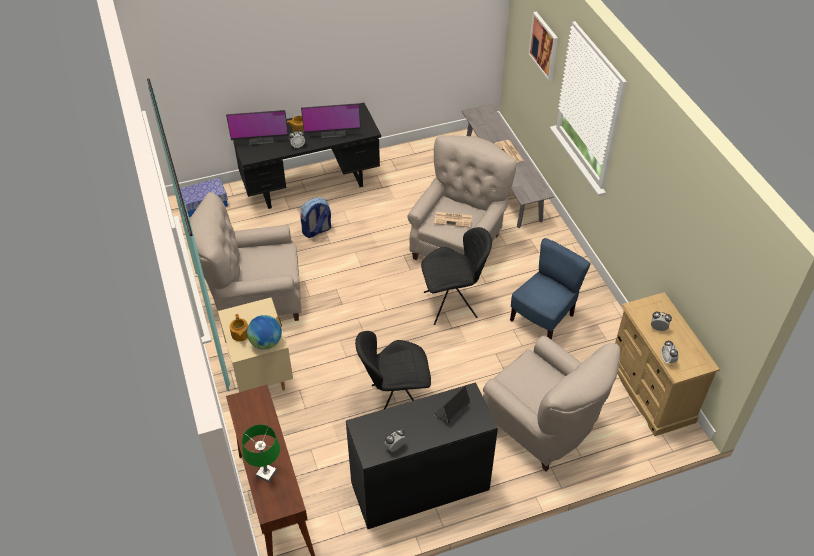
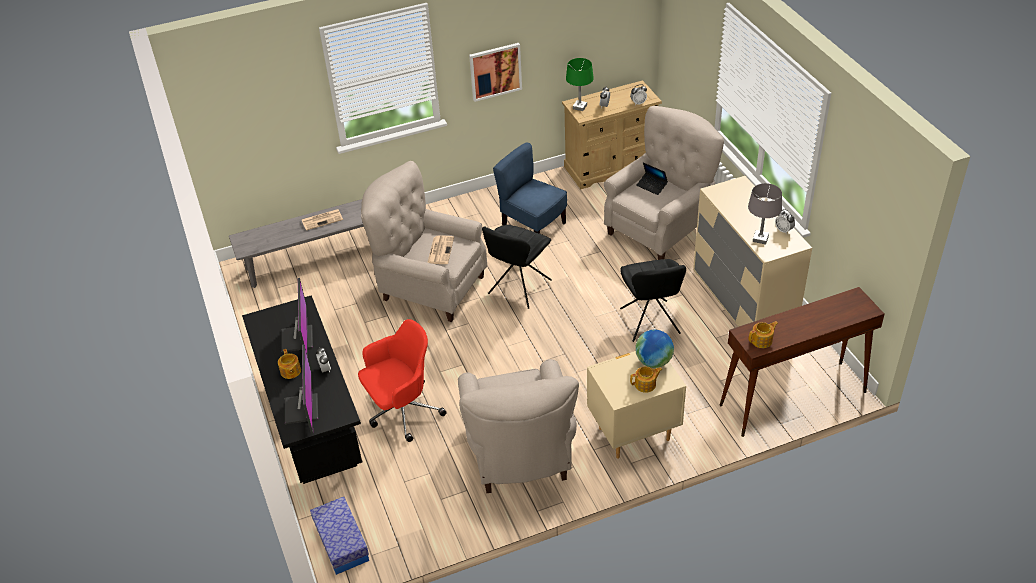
camera: 90 degrees left, 5 degrees down
(246, 407) = (762, 340): none -> teapot
(266, 473) = (832, 316): green table lamp -> green table lamp (579, 107)
(316, 231) = (402, 411): backpack -> red office chair
(383, 423) = (760, 239): none -> grey table lamp
(420, 488) = (743, 301): black dresser -> beige dresser
(451, 410) = (735, 200): laptop -> laptop (652, 186)
(452, 304) = (518, 288): black chair -> black chair turned 135 degrees counterclockwise
(544, 45) = (277, 98): picture -> picture (495, 71)

